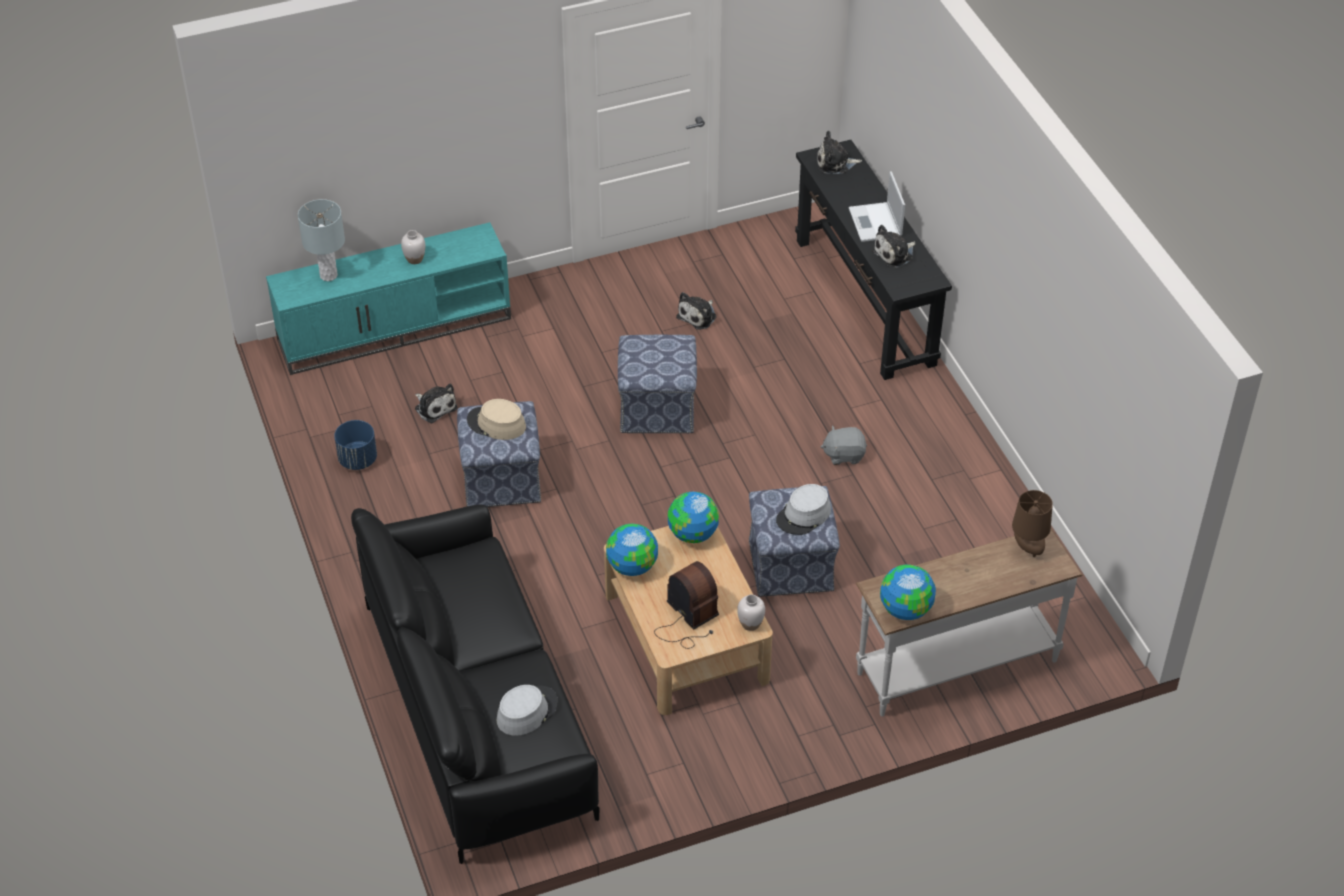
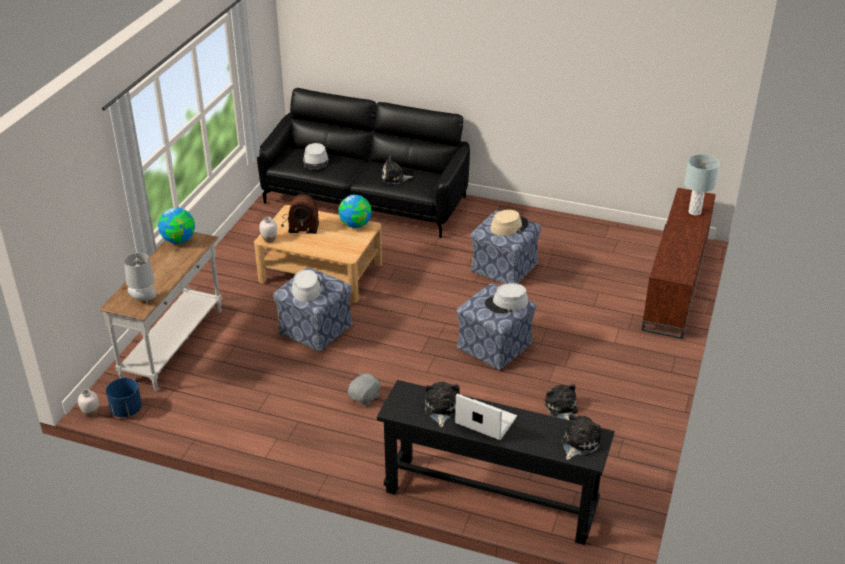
camera: 130 degrees right, 10 degrees down
(358, 460) = (573, 232): blue planter -> blue planter (126, 410)
(395, 328) = (676, 286): turquoise tv stand -> brown tv stand
(414, 259) = (680, 244): white vase -> white vase (91, 413)
(434, 407) = (588, 271): plush toy -> plush toy (395, 178)
(650, 348) = (506, 303): none -> grey hat
(692, 534) = (349, 251): globe -> none
(1027, 548) = (144, 300): brown table lamp -> grey table lamp

